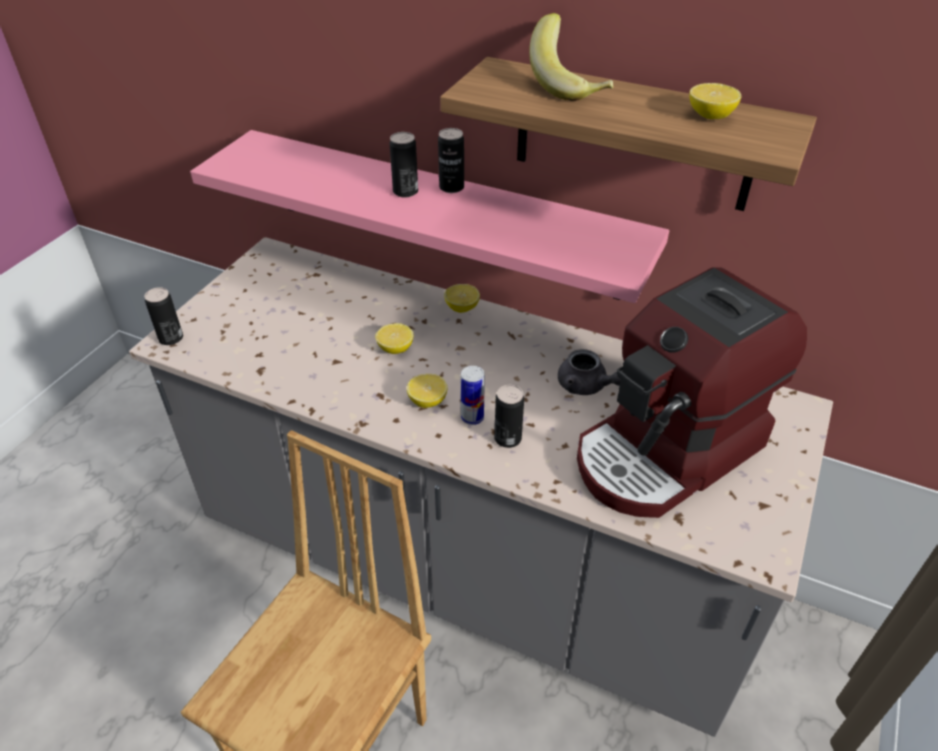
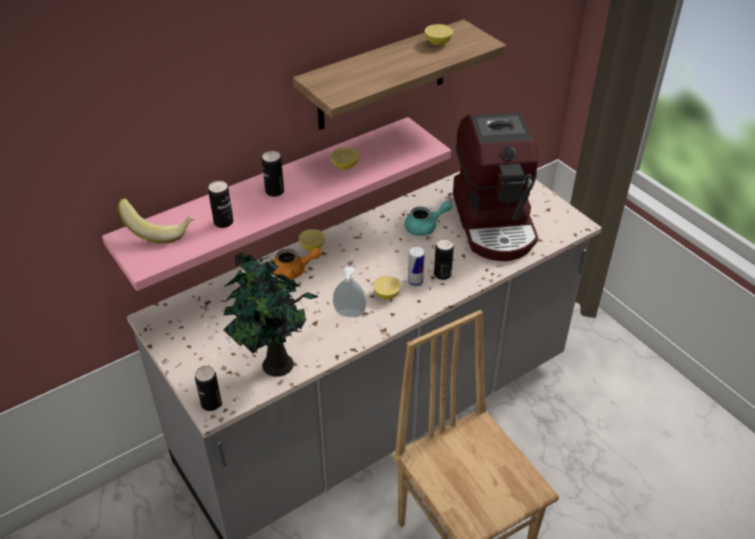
camera: 60 degrees left, 0 degrees up
(249, 359) = (275, 365): none -> potted plant
(368, 383) = (349, 315): none -> soap dispenser
(395, 348) = (326, 291): lemon -> lemon (345, 166)
(409, 311) = (294, 271): none -> orange teapot
(451, 187) = (289, 172): can -> can (223, 222)
(570, 85) = (363, 66): banana -> banana (159, 231)
(587, 386) = (425, 227): grey teapot -> turquoise teapot

